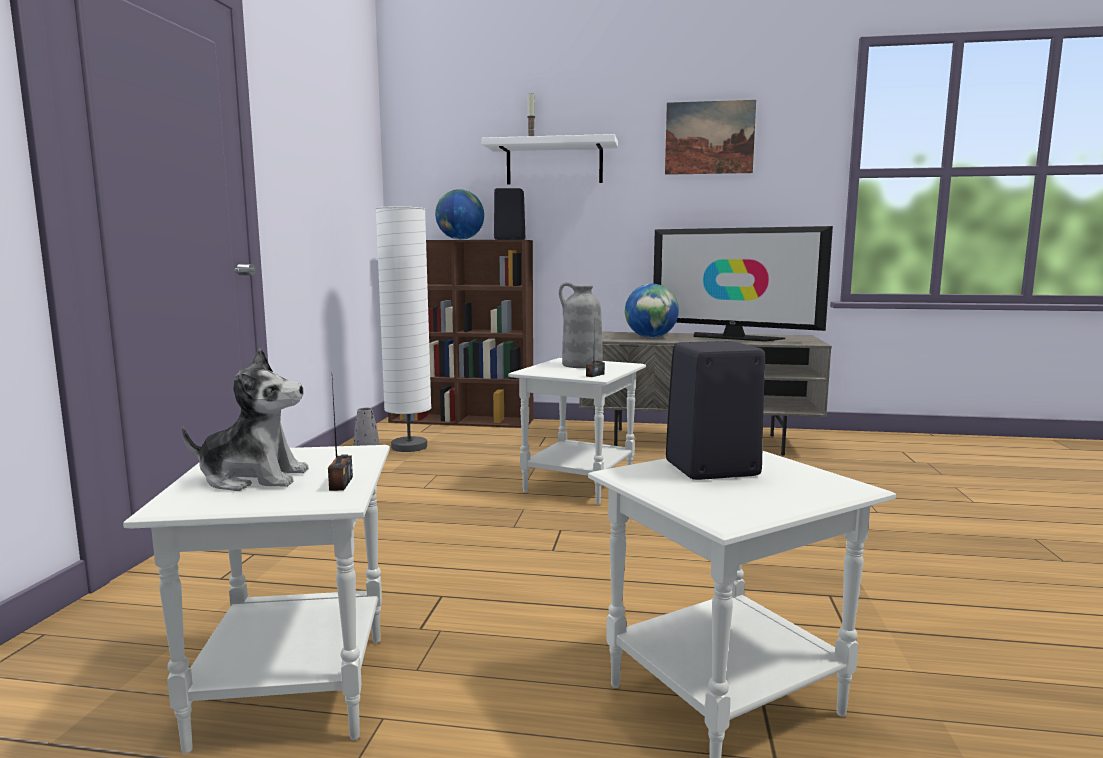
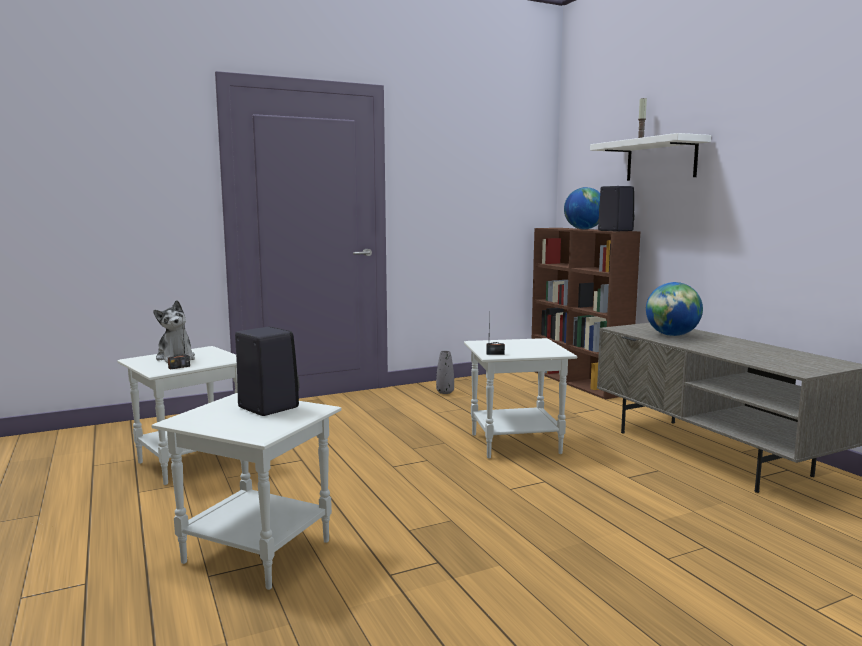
camera: 55 degrees right, 0 degrees up
(409, 447) = (496, 388): white floor lamp -> none
(581, 365) = (526, 346): grey vase -> none
(709, 138) = (796, 123): picture -> none
(733, 337) = (751, 350): television -> none

